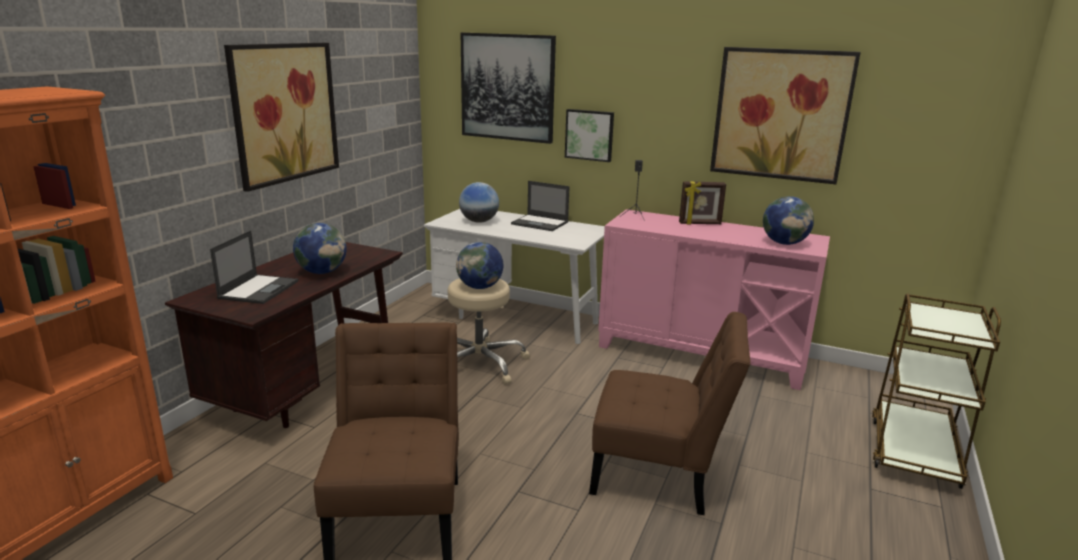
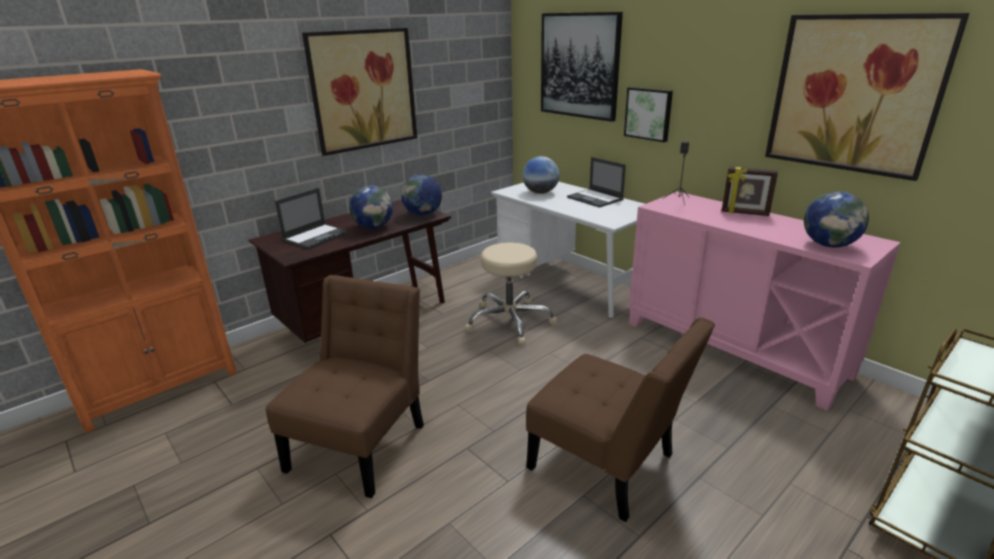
camera: 25 degrees right, 5 degrees up
(480, 287) = (507, 254): globe -> globe (423, 214)

